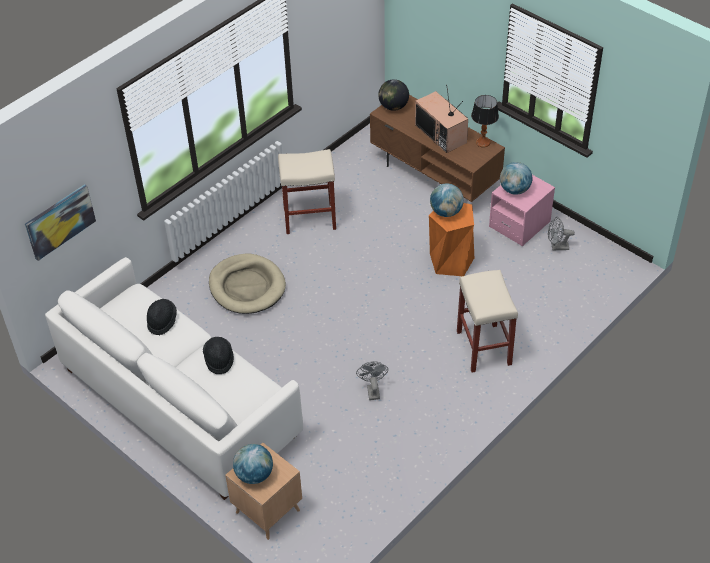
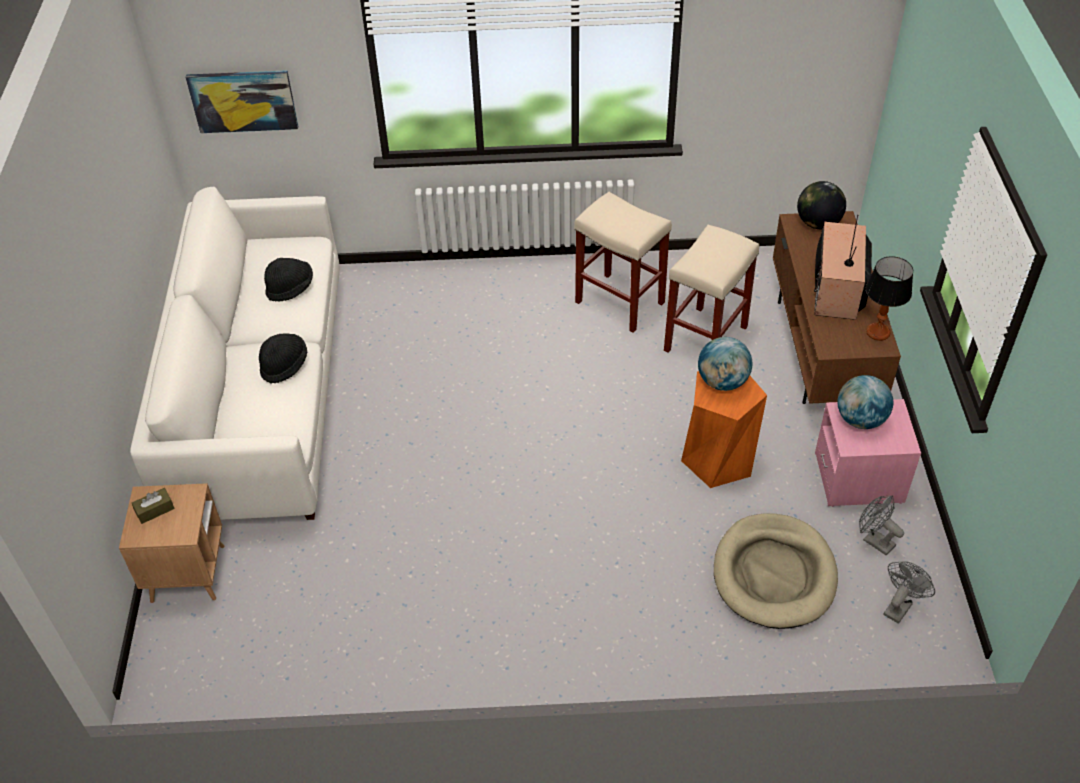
camera: 45 degrees right, 0 degrees up
(247, 286) = (468, 328): beige dog bed -> beige dog bed (774, 574)
(254, 474) = (155, 510): globe -> brown tissue box
(372, 390) = (447, 535): grey fan -> grey fan (899, 606)
(484, 348) = (627, 591): beige stool -> beige stool (705, 339)

